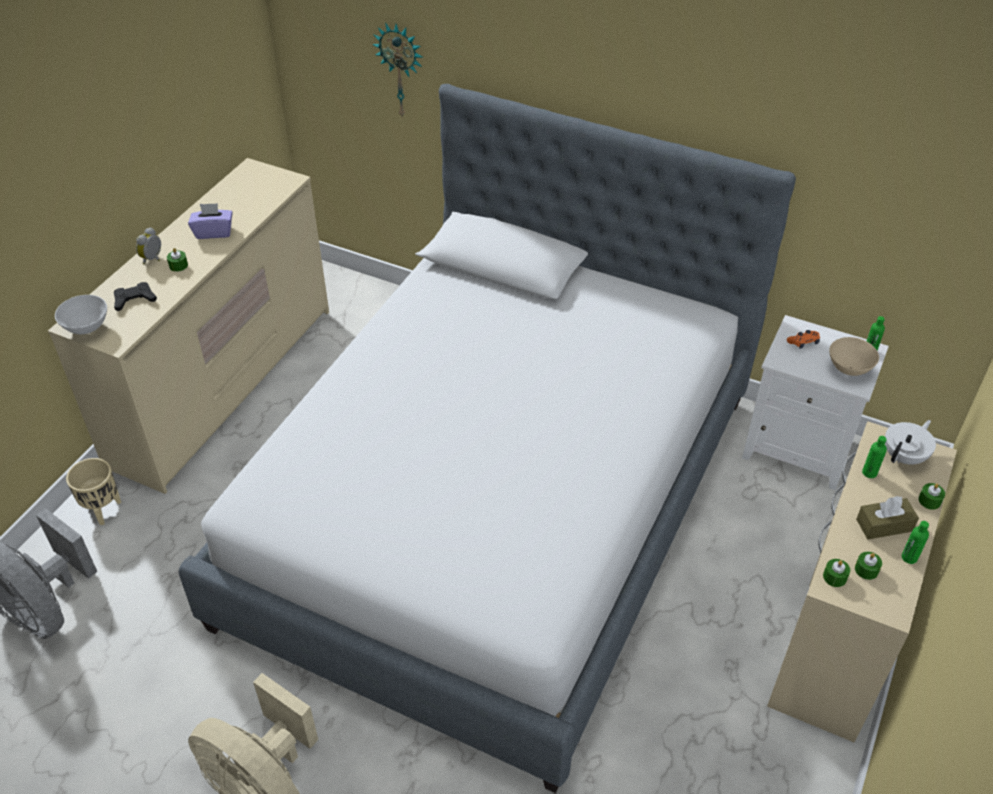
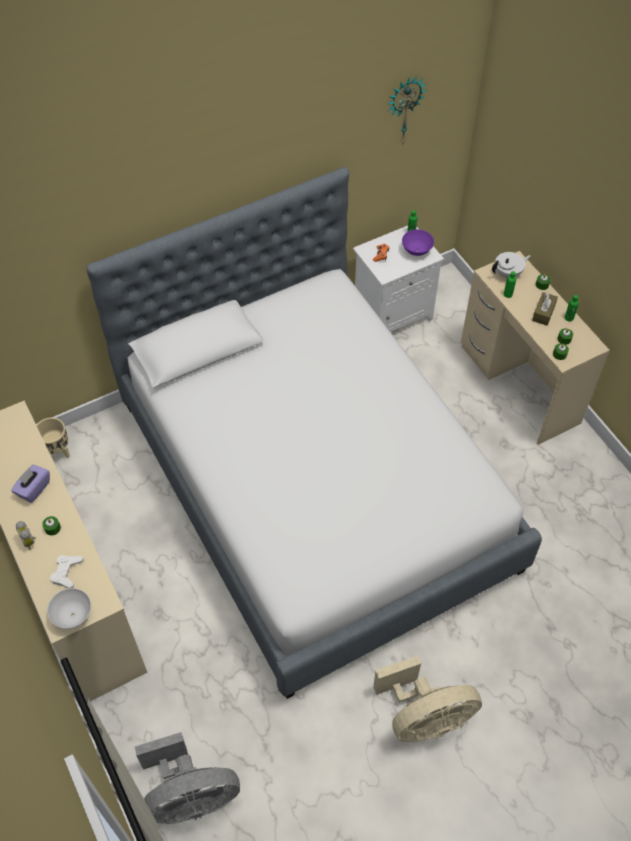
camera: 55 degrees left, 10 degrees up
(104, 510) = (129, 720): beige planter -> beige planter (58, 452)
(134, 299) = (67, 572): black game controller -> white game controller
(401, 70) = (39, 278): wall clock -> wall clock (403, 110)
(848, 369) = (416, 251): beige bowl -> purple bowl
(904, 456) = (508, 273): white teapot -> white teapot turned 75 degrees clockwise

